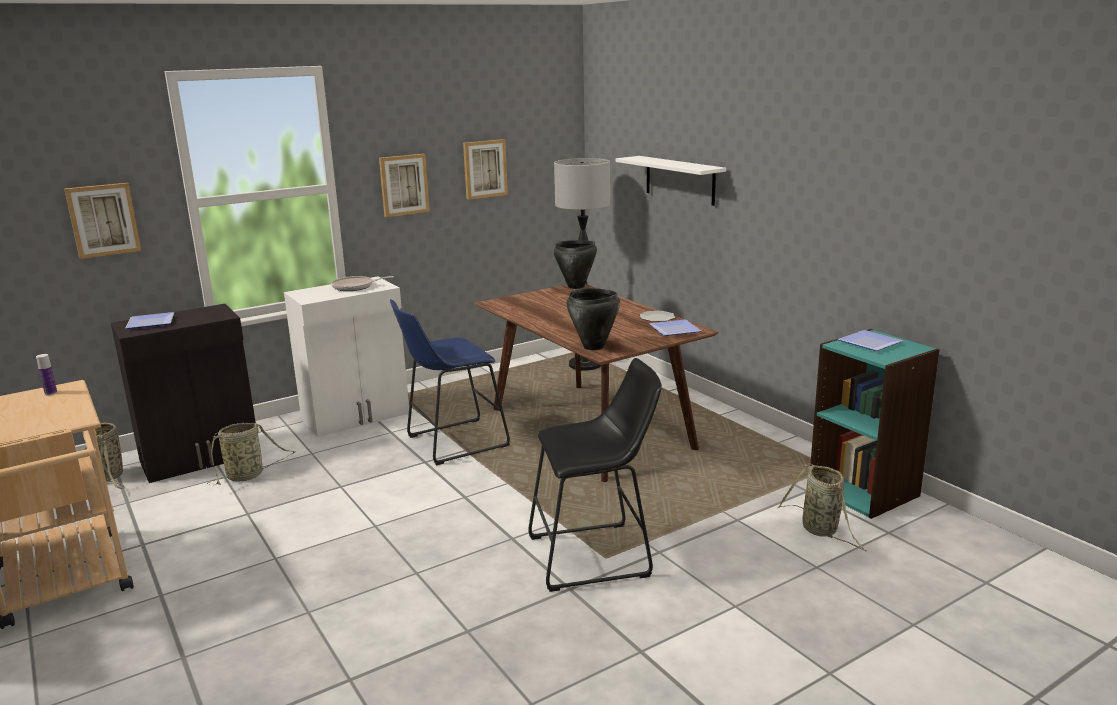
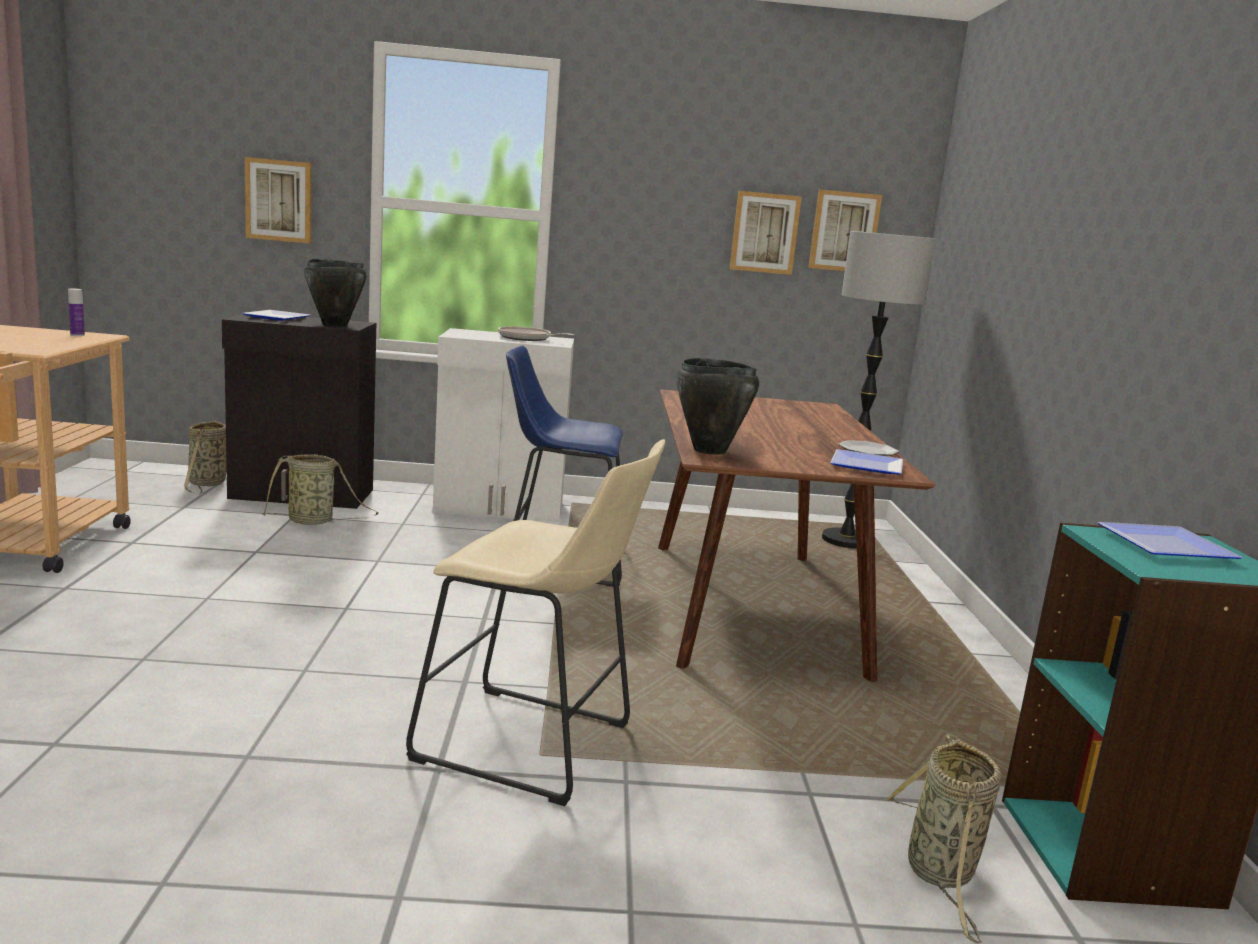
camera: 30 degrees right, 5 degrees down
(403, 185) = (642, 231): picture -> picture (844, 231)
(576, 286) = (821, 405): black cooking pot -> black cooking pot (334, 325)
(596, 556) = (534, 747): black stool -> beige stool
(680, 180) = (1015, 267): white shelf -> none

